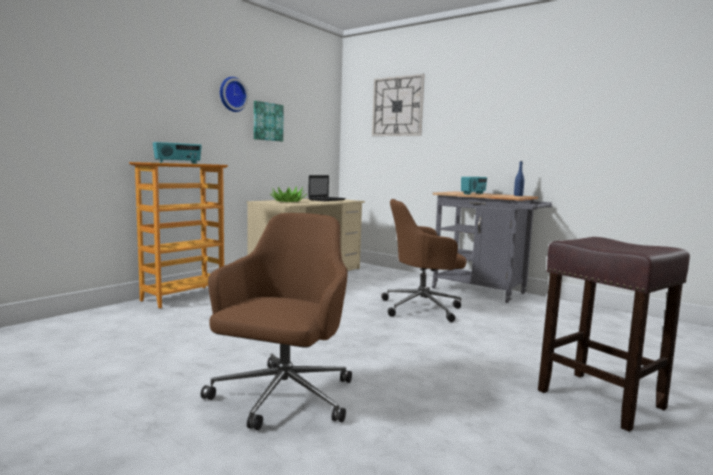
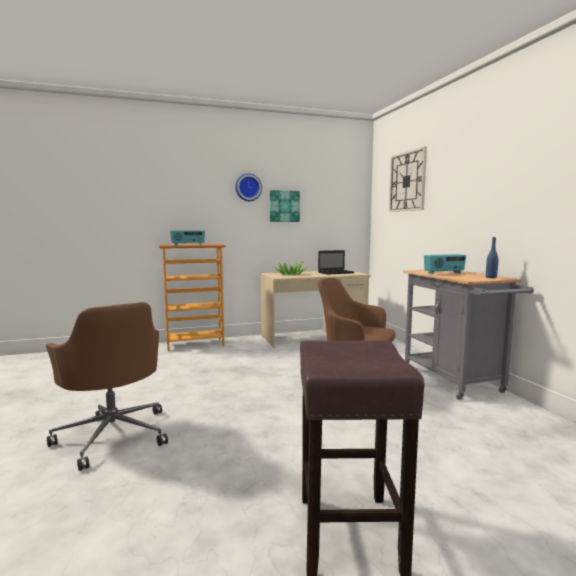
camera: 35 degrees right, 0 degrees up
(282, 398) = (113, 435): brown office chair -> brown office chair turned 90 degrees clockwise

